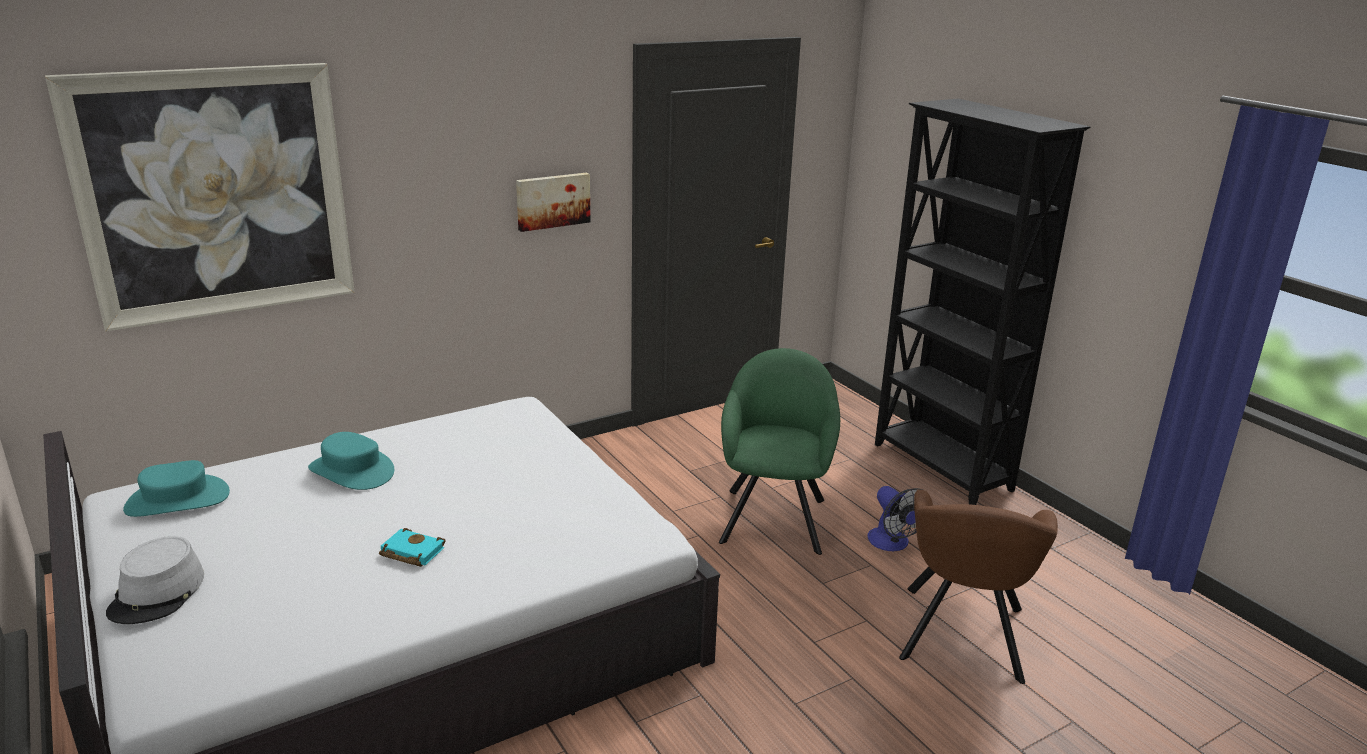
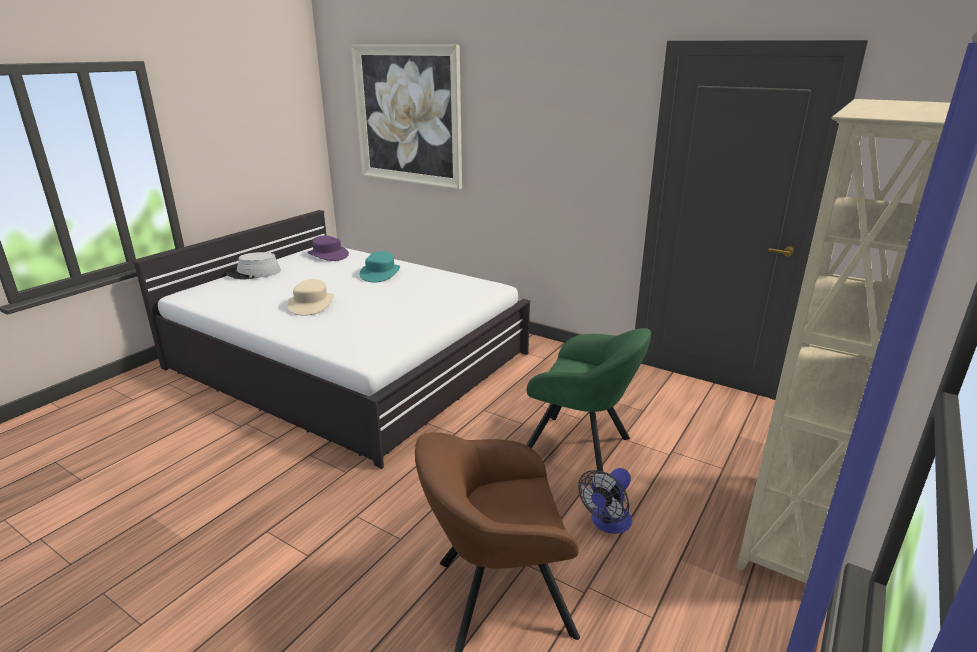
camera: 65 degrees right, 0 degrees up
(177, 500) = (328, 255): turquoise hat -> purple hat
(410, 552) = (311, 304): turquoise book -> beige hat
(552, 201) = (586, 161): picture -> none
(774, 516) = (581, 449): green armchair -> green armchair turned 45 degrees clockwise
(941, 468) = (786, 531): black bookcase -> beige bookcase

